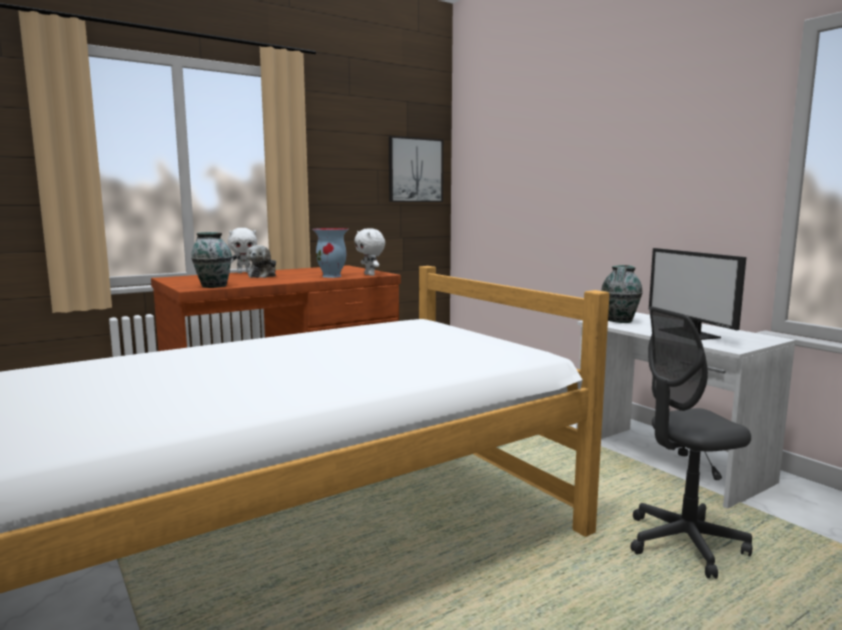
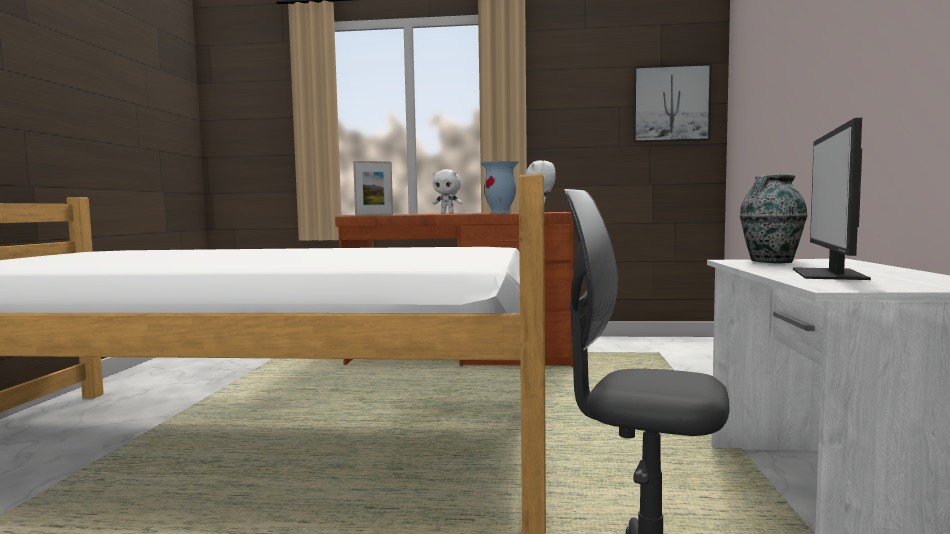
camera: 40 degrees right, 5 degrees down
(213, 286) = (374, 215): vase -> picture frame
(263, 275) = (449, 213): plush toy -> none

